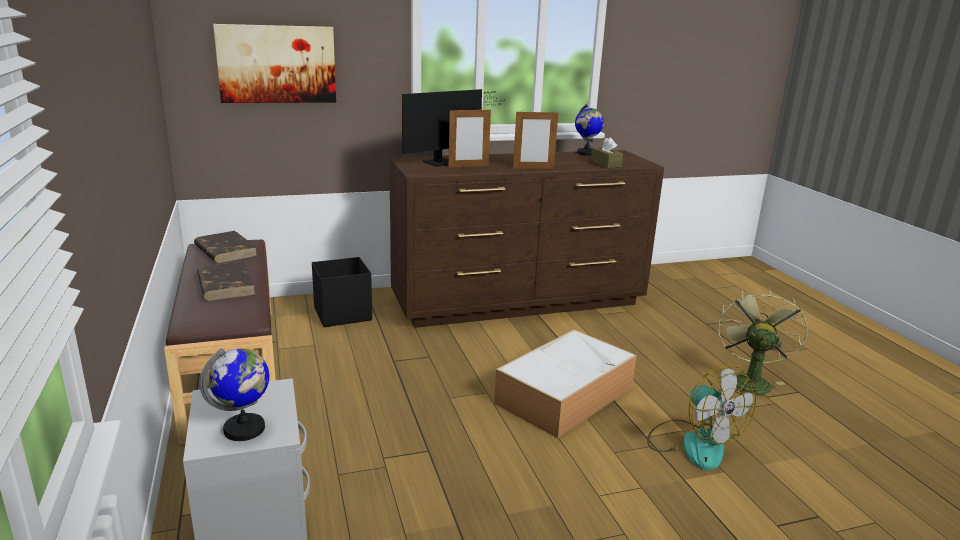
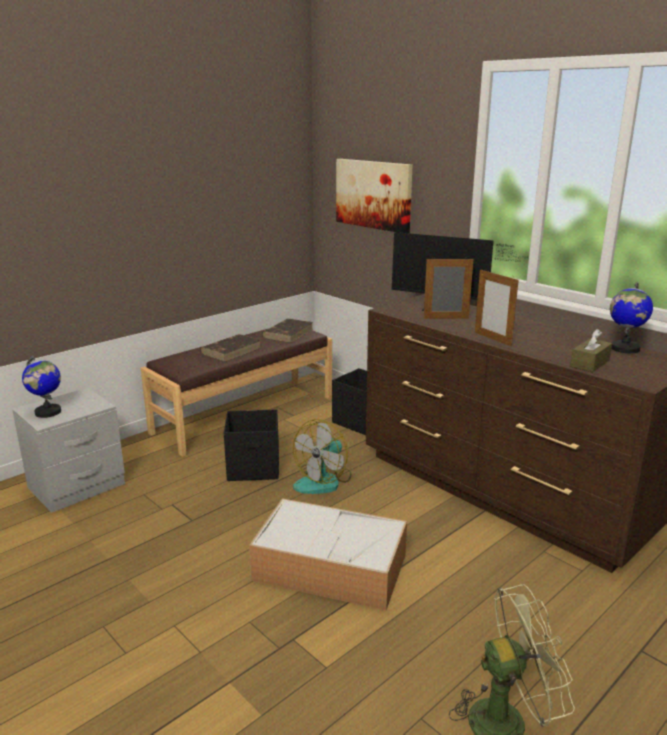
camera: 65 degrees right, 0 degrees up
(363, 390) = (254, 468): none -> black storage box
(468, 166) = (446, 318): picture frame -> picture frame turned 135 degrees clockwise
(693, 443) = (303, 680): fan -> fan (324, 481)

